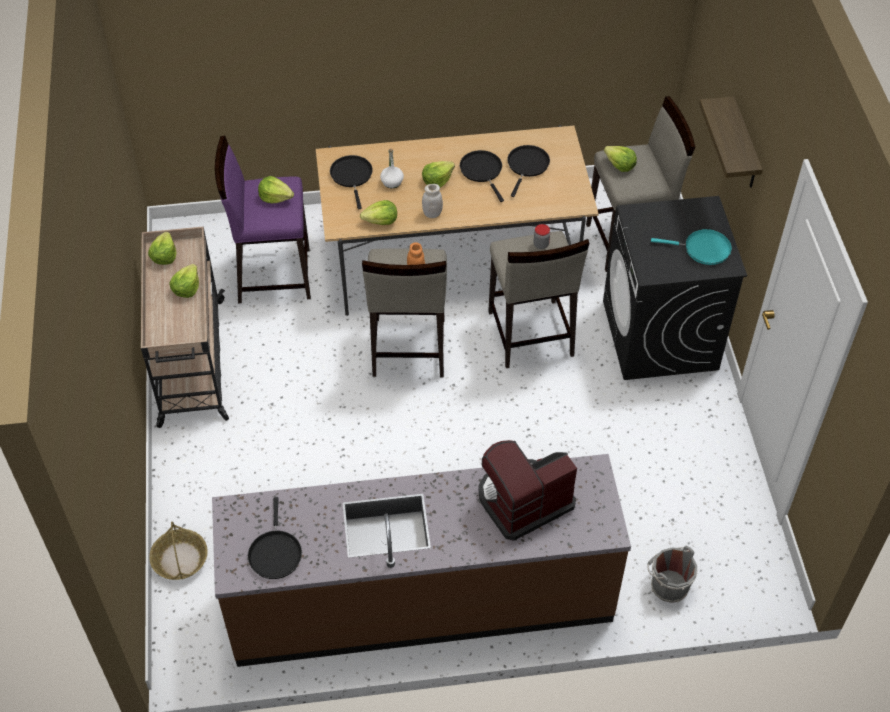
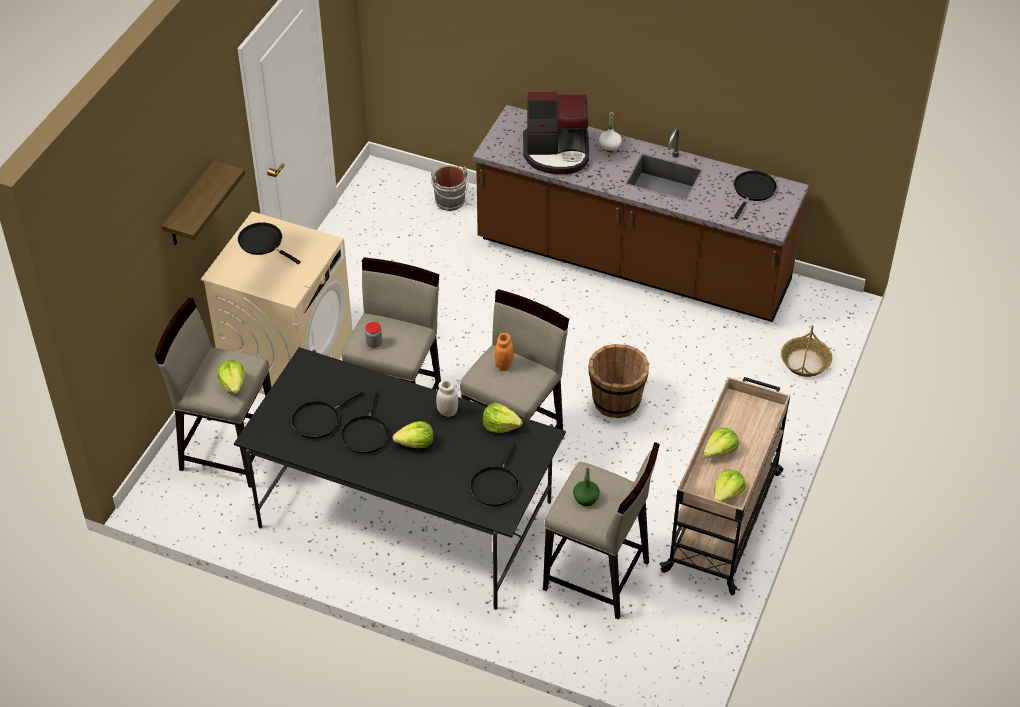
camera: 150 degrees left, 5 degrees down
(273, 275) = (597, 577): purple stool -> beige stool
(275, 197) = (586, 498): lettuce -> green bottle
(344, 430) = (616, 400): none -> brown bucket
(392, 182) = (461, 461): white bottle -> white bottle (609, 146)
(453, 256) = (405, 514): beige dining table -> black dining table
(660, 336) = (288, 359): black washing machine -> beige washing machine
(703, 249) = (263, 243): turquoise frying pan -> black frying pan

